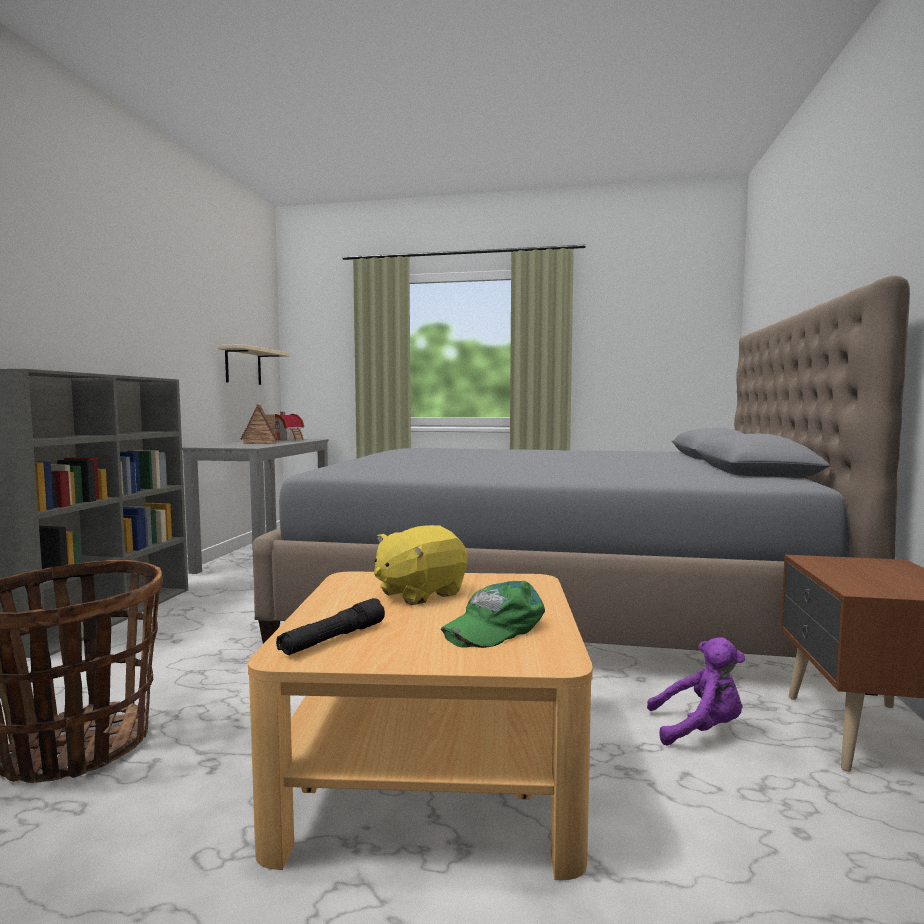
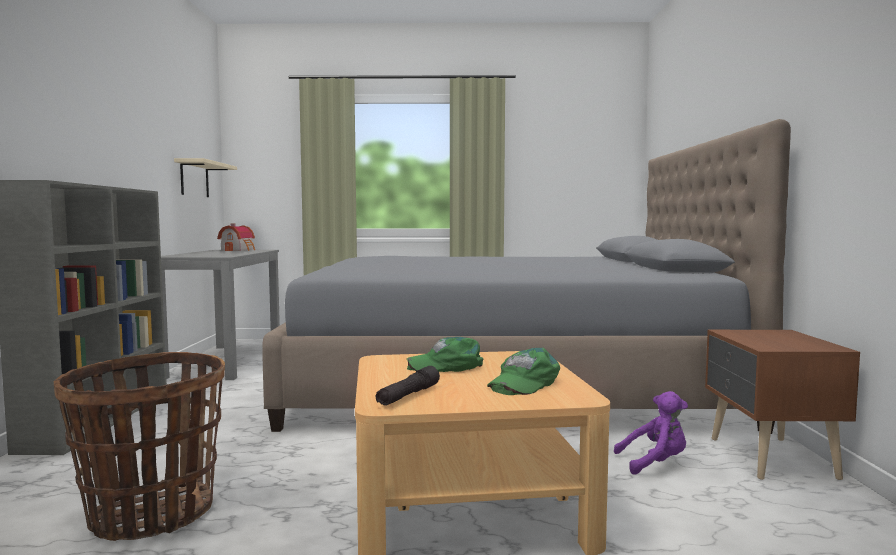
camera: 10 degrees left, 0 degrees up
(260, 442) = (219, 252): toy house -> none
(419, 593) = (447, 366): yellow plush toy -> green cap

